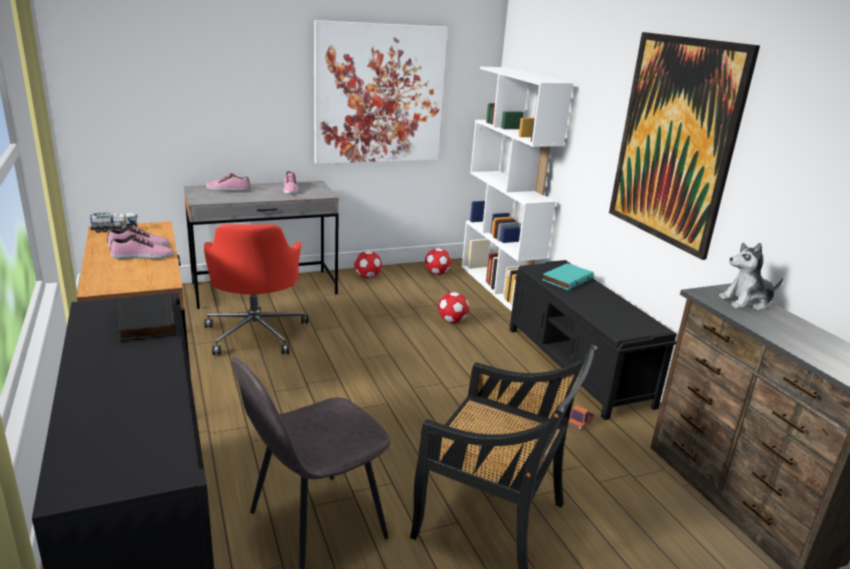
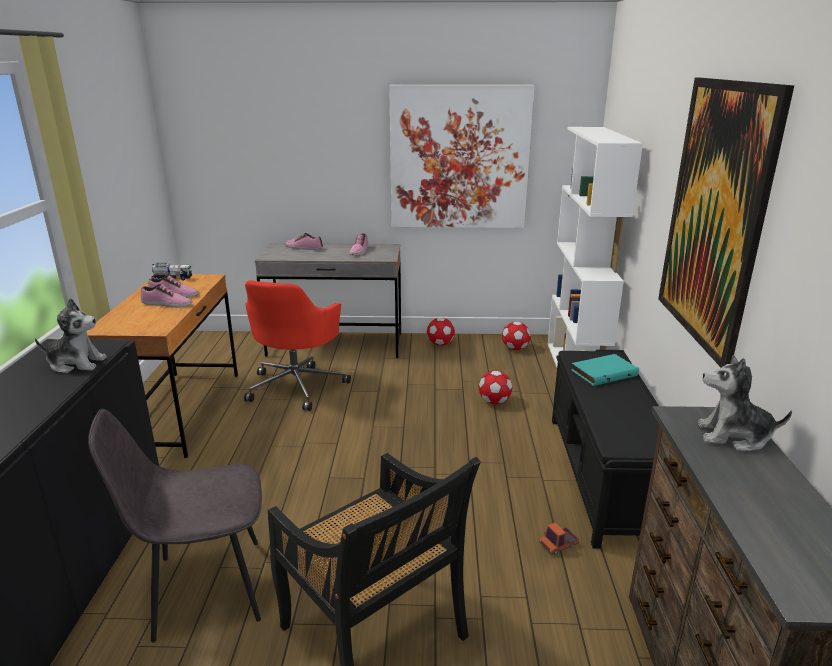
camera: 25 degrees right, 0 degrees up
(145, 321) = (76, 363): black book -> plush toy

